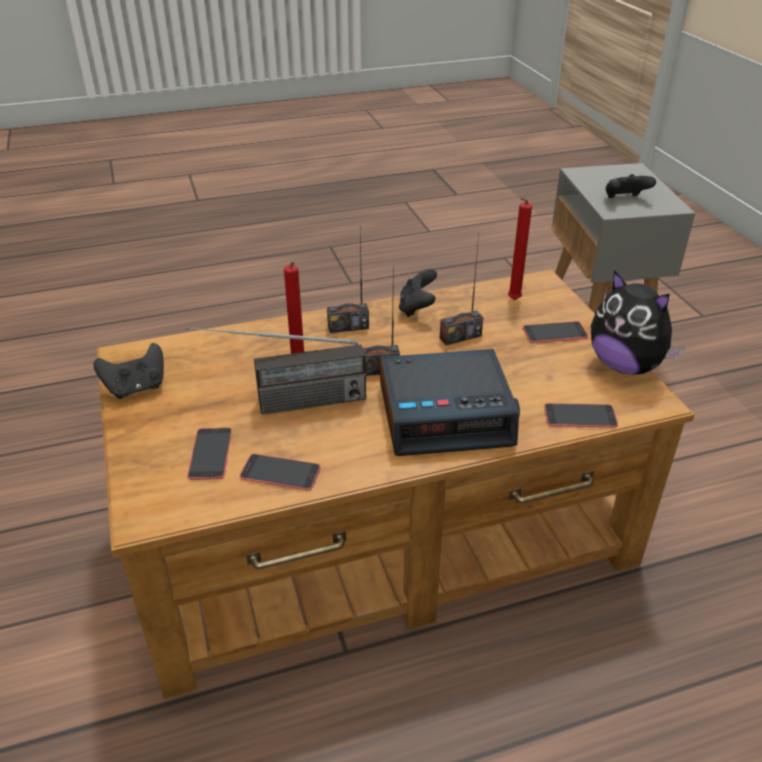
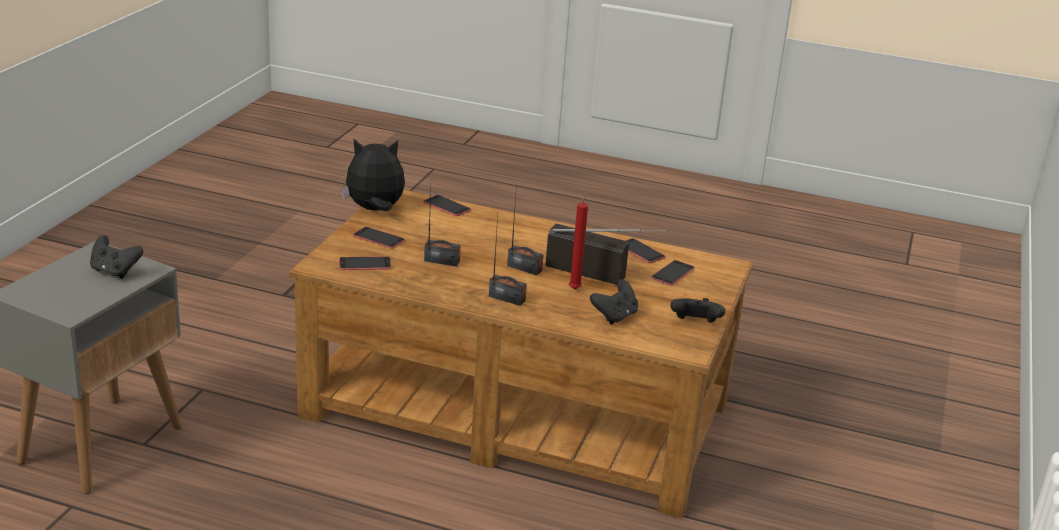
camera: 145 degrees left, 10 degrees down
(417, 308) = (439, 288): black game controller -> black game controller (615, 316)
(446, 413) = (516, 235): alarm clock -> none
(512, 300) = (365, 264): red candle -> phone
(625, 365) = (375, 210): plush toy -> plush toy turned 90 degrees counterclockwise

